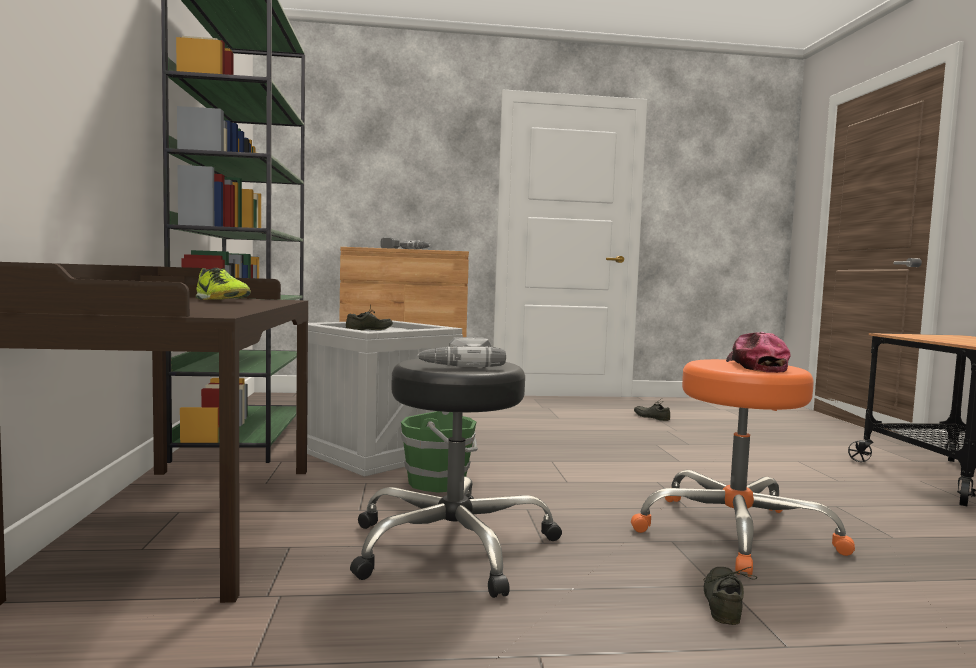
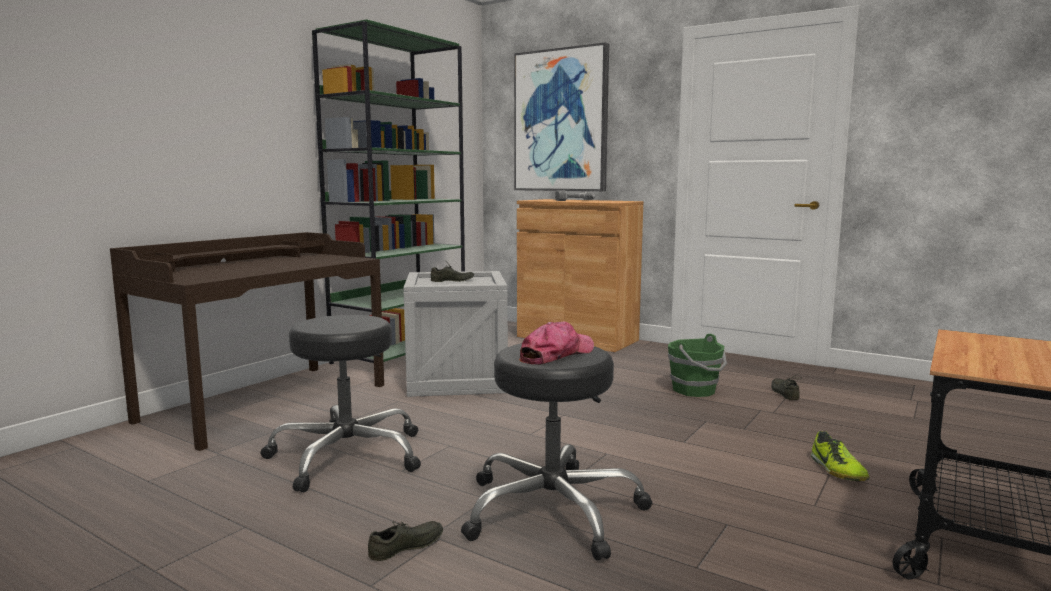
camera: 40 degrees right, 5 degrees up
(221, 301) = (304, 260): shoe -> shoe (837, 471)
(365, 164) = (561, 121): none -> picture
(439, 483) = (440, 412): green bucket -> green bucket (695, 390)
(458, 364) = (339, 323): power drill -> none
(734, 532) = (553, 510): orange stool -> black stool

